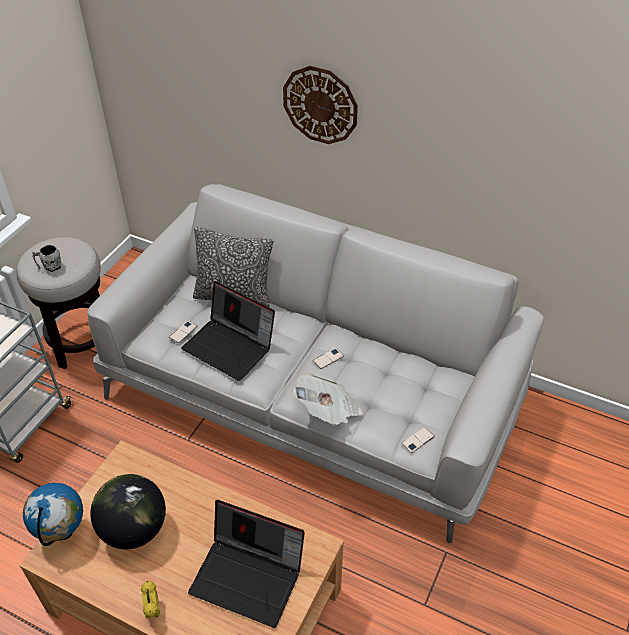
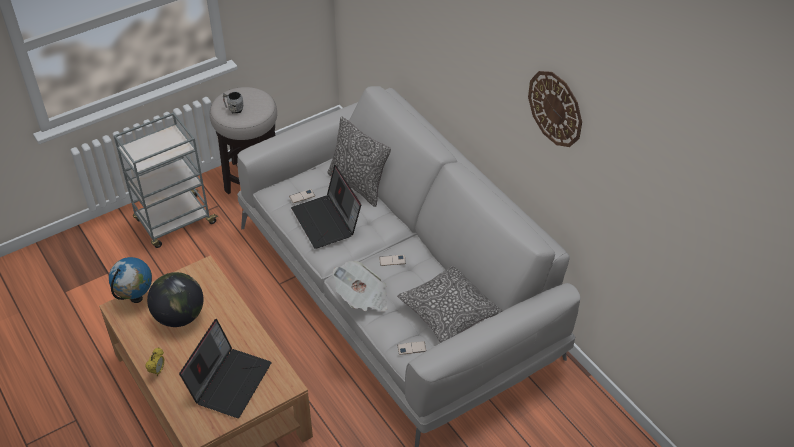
camera: 30 degrees right, 0 degrees up
(249, 577) = (229, 381): laptop -> laptop turned 120 degrees counterclockwise
(320, 105) = (458, 52): wall clock -> wall clock (555, 108)
(424, 385) = (449, 311): none -> pillow

